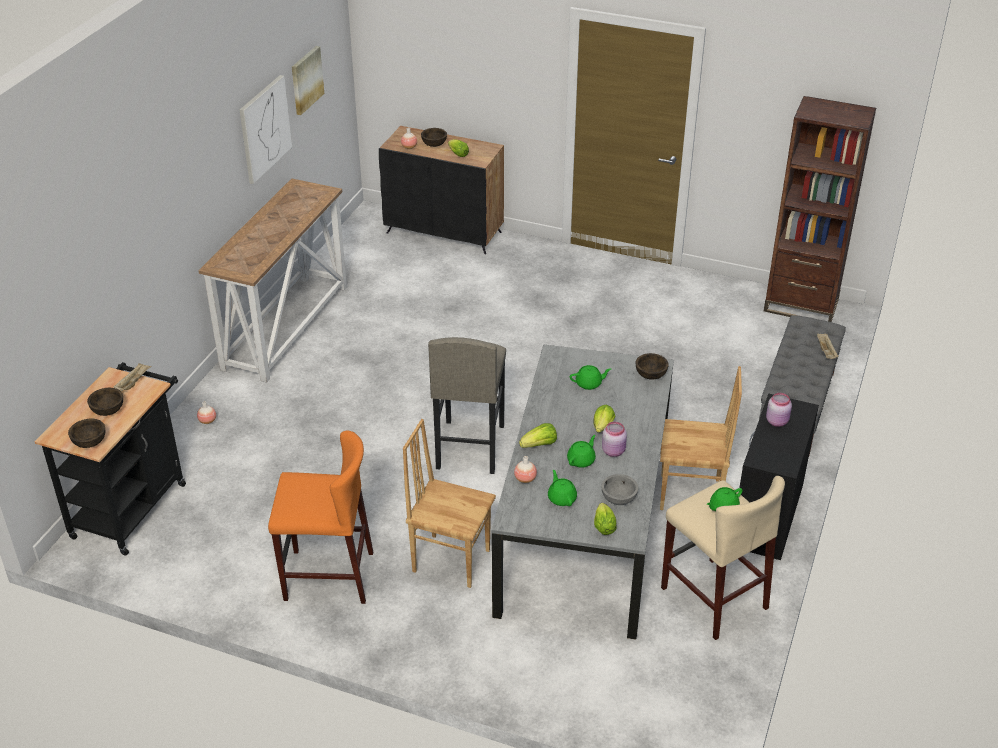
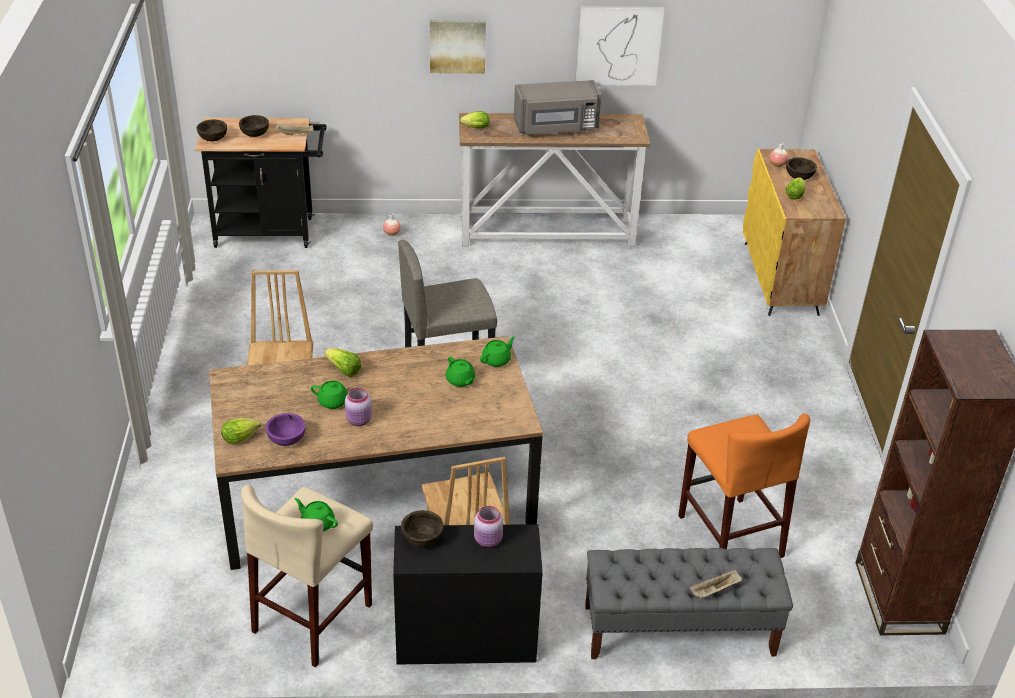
camera: 65 degrees right, 0 degrees up
(274, 225) = (556, 127): none -> grey microwave
(306, 80) = (712, 35): picture -> picture (457, 45)
(328, 576) = (235, 354): orange stool -> orange stool (730, 535)
(444, 232) = (781, 278): black cabinet -> yellow cabinet
(525, 479) = (288, 373): vase -> none
(562, 498) = (271, 402): green teapot -> green teapot (497, 360)
(584, 524) = (377, 494): grey dining table -> brown dining table
(602, 428) = (392, 405): lettuce -> lettuce (474, 128)
(619, 498) = (287, 439): grey bowl -> purple bowl
(650, 375) = (503, 420): brown bowl -> brown bowl (422, 538)

